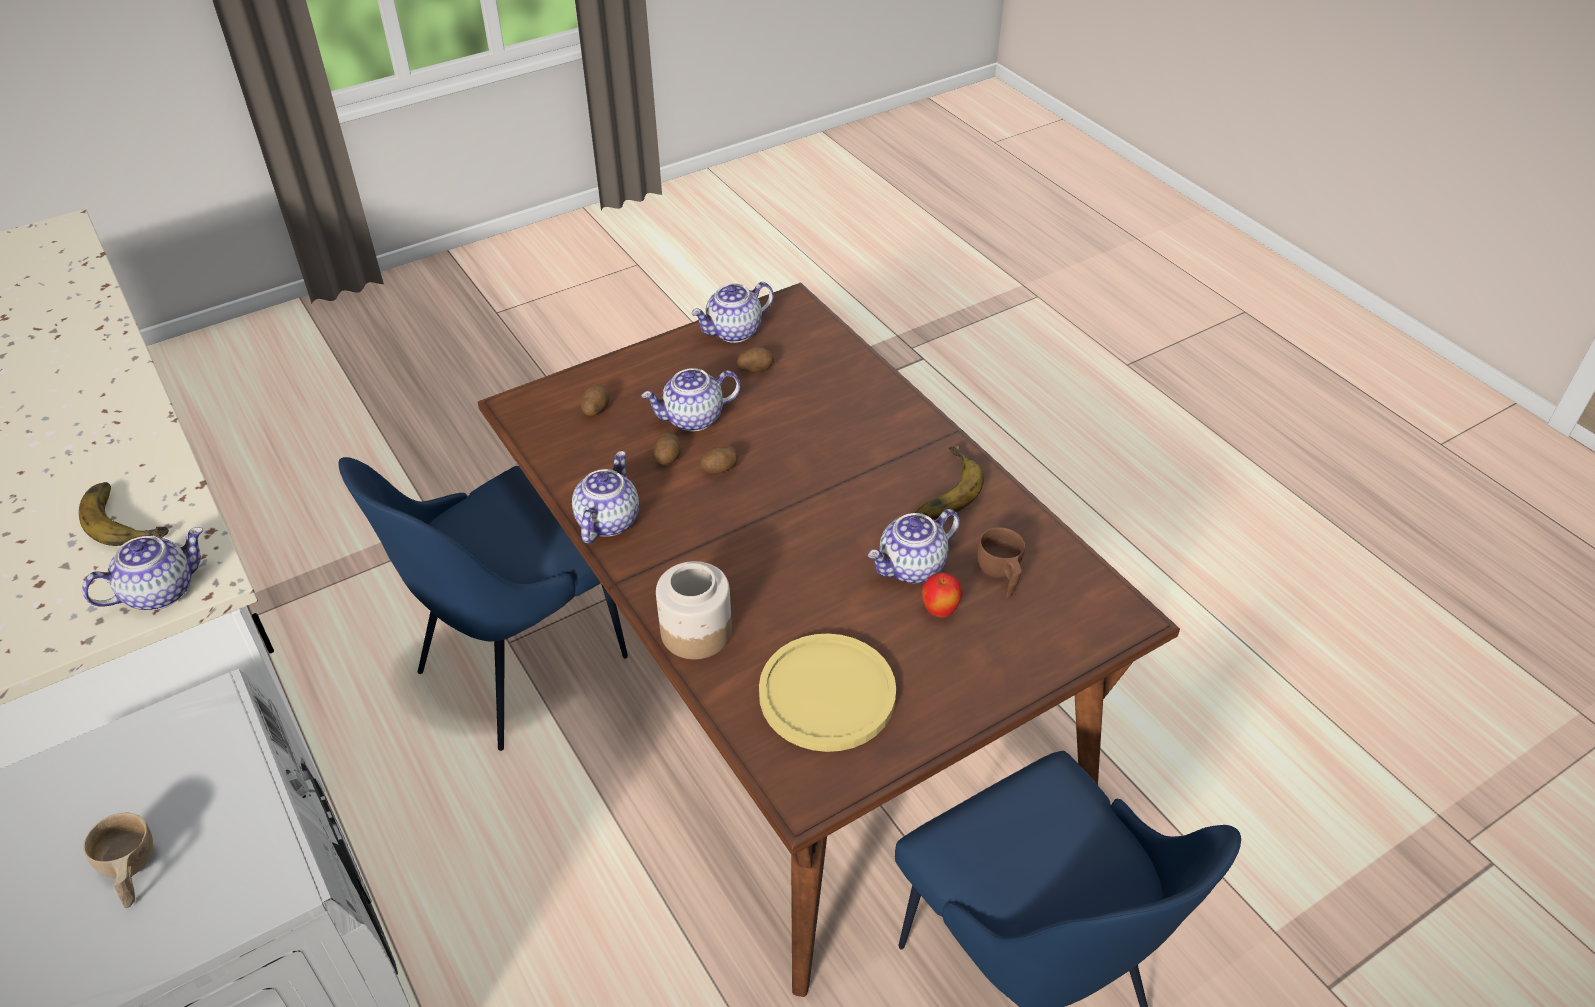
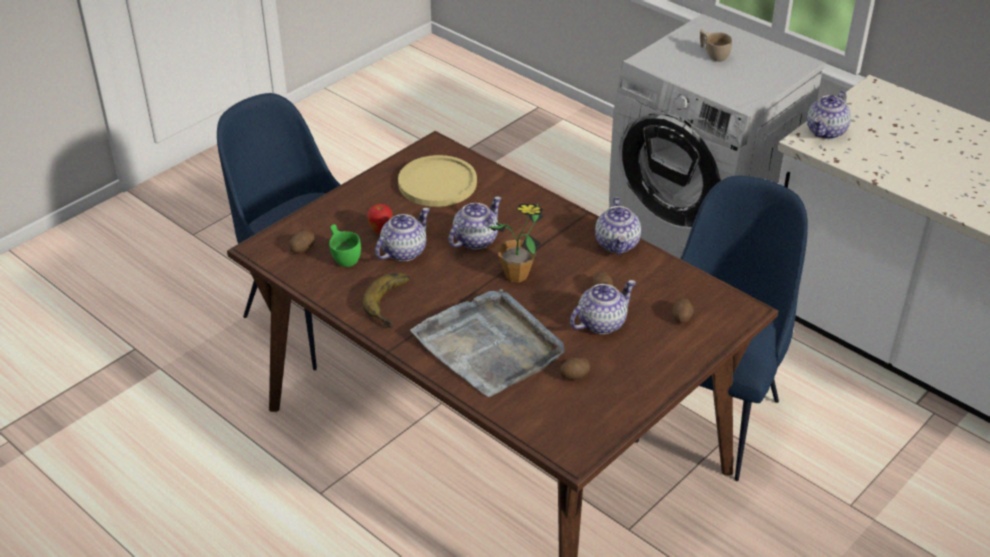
camera: 165 degrees right, 5 degrees down
(129, 516) = (893, 159): banana -> none
(695, 632) = (526, 197): jar -> none
(720, 468) = (560, 290): potato -> potato (302, 248)
(734, 332) = (611, 408): teapot -> teapot (475, 239)
(767, 499) = (516, 275): none -> potted plant
(836, 415) = (490, 346): none -> grey tray
(999, 576) = (344, 256): brown cup -> green cup

